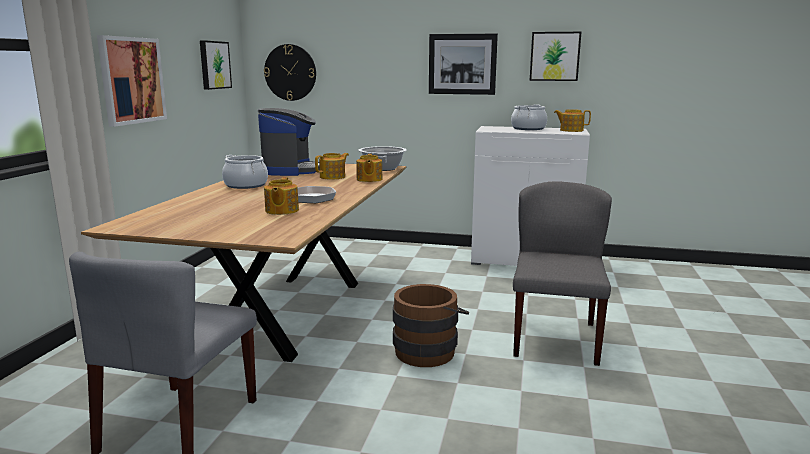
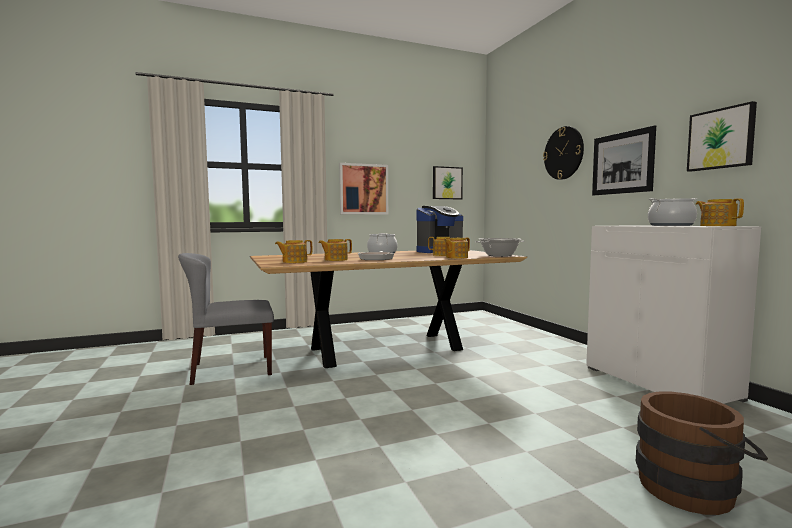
camera: 55 degrees right, 10 degrees down
(261, 227) = (294, 262): none -> teapot
(290, 72) = (506, 187): wall clock -> wall clock (563, 153)
(429, 350) = (397, 396): brown bucket -> brown bucket (694, 489)
(554, 338) = (505, 437): grey chair -> none

